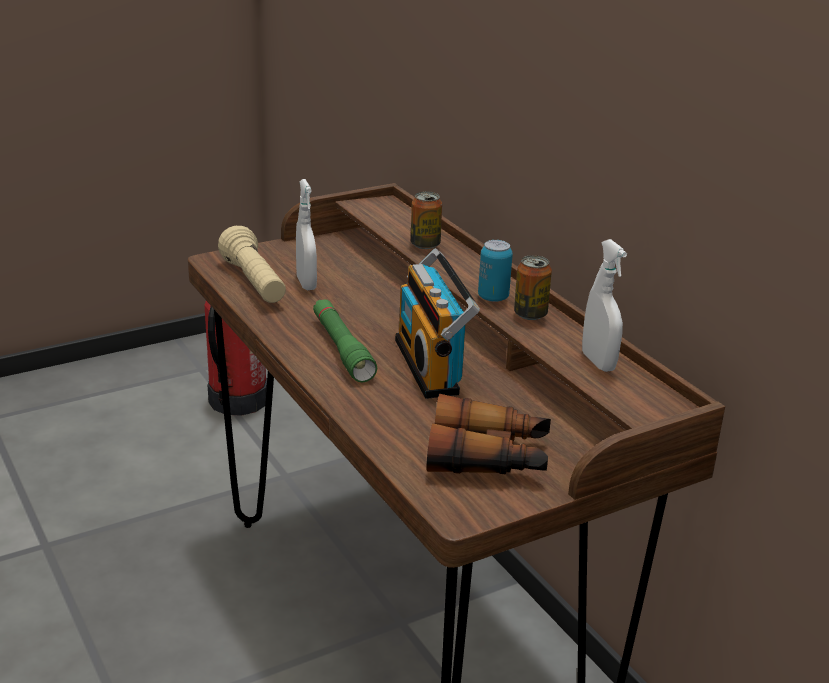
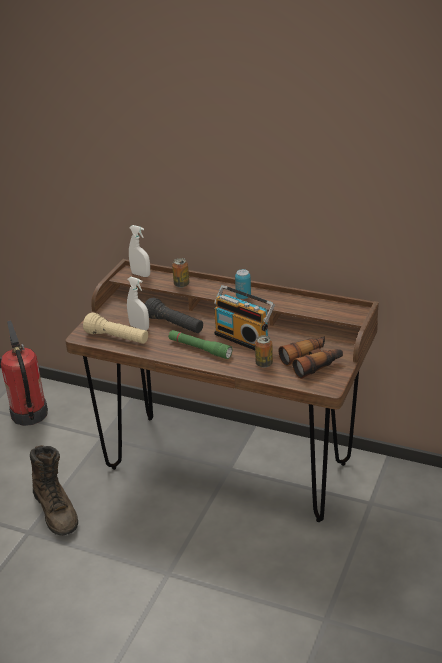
camera: 35 degrees left, 5 degrees up
(110, 538) = (56, 511): none -> brown boot
(358, 302) = (174, 325): none -> black flashlight
(530, 314) = (266, 297): can -> can (264, 363)
(598, 362) = (316, 305): white spray bottle -> white spray bottle (141, 274)

